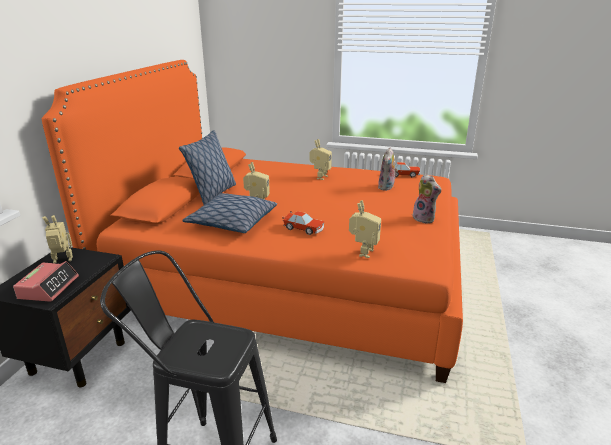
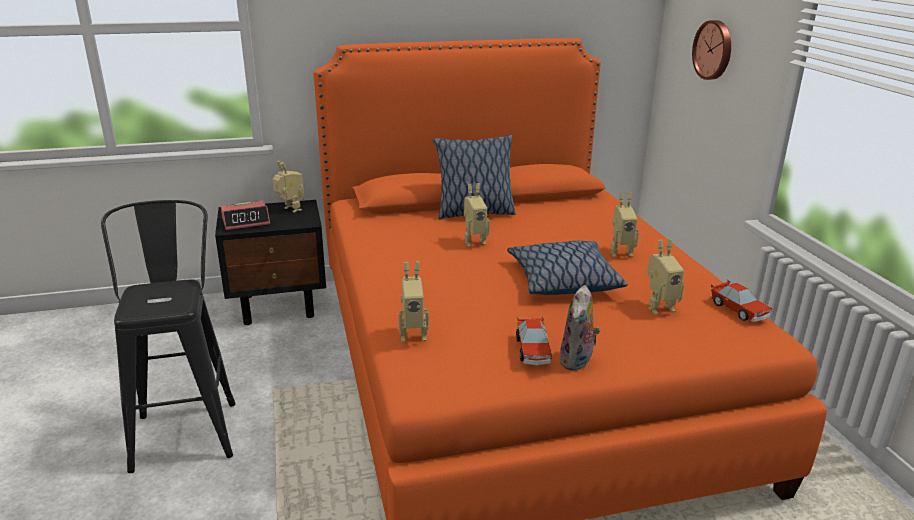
camera: 60 degrees right, 0 degrees up
(232, 222) = (414, 243): pillow -> pillow (563, 280)
(264, 54) = (714, 50): none -> wall clock
(303, 229) = (440, 284): toy car -> toy car (533, 350)
(387, 187) = (659, 308): plush toy -> toy robot

